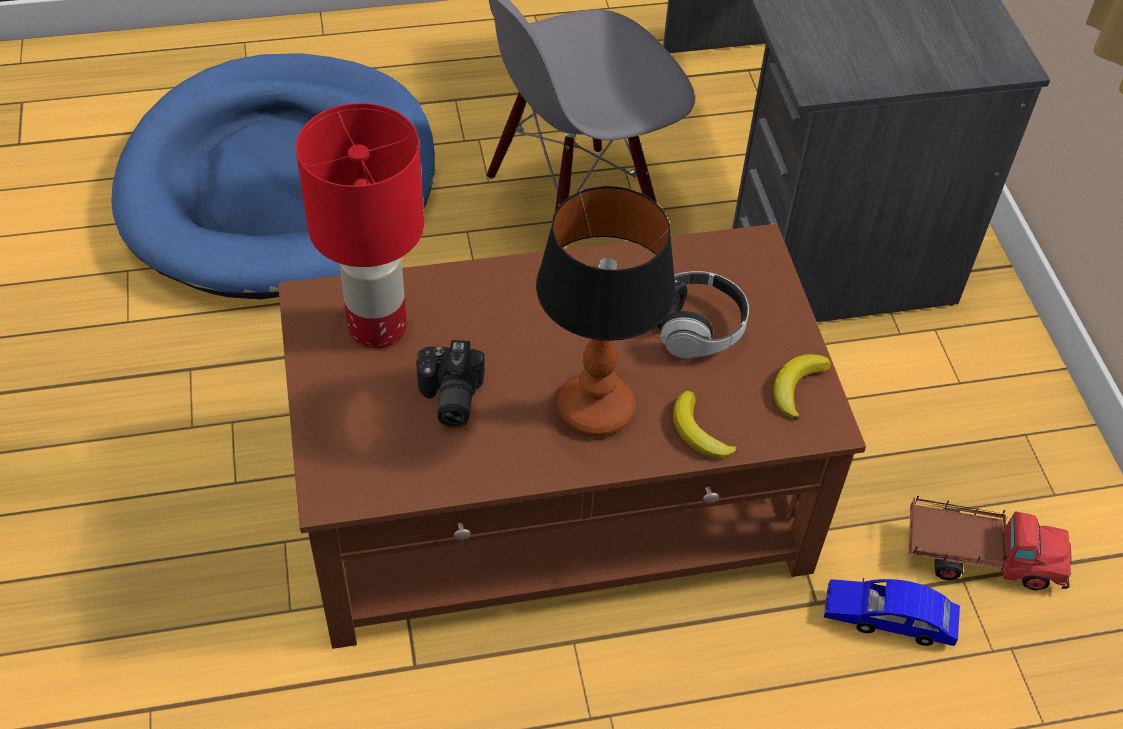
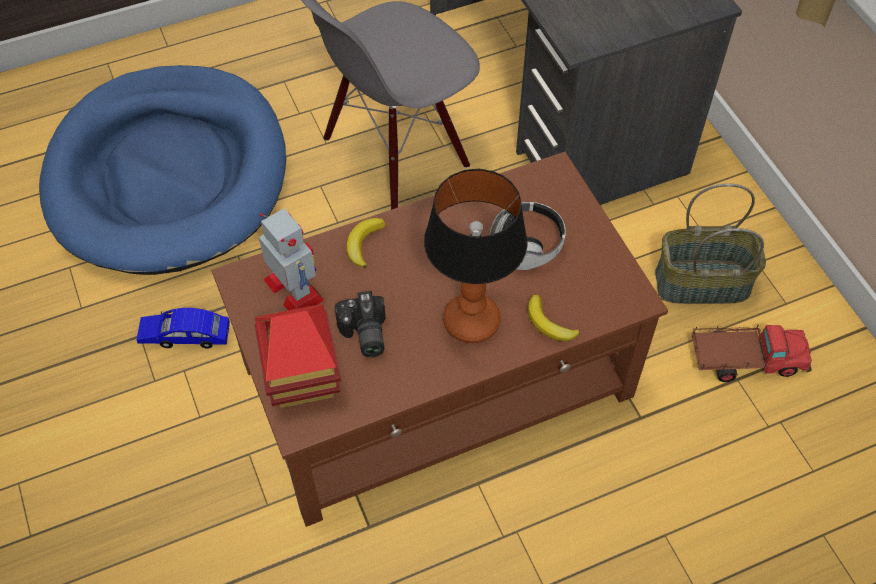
camera: 10 degrees left, 5 degrees up
(354, 436) = (302, 378): none -> toy house
(376, 327) = (294, 290): red table lamp -> toy robot
(797, 387) = (609, 275): banana -> banana (364, 243)
(888, 619) = (692, 419): blue toy car -> blue toy car (185, 336)
(941, 447) = (701, 284): none -> basket

